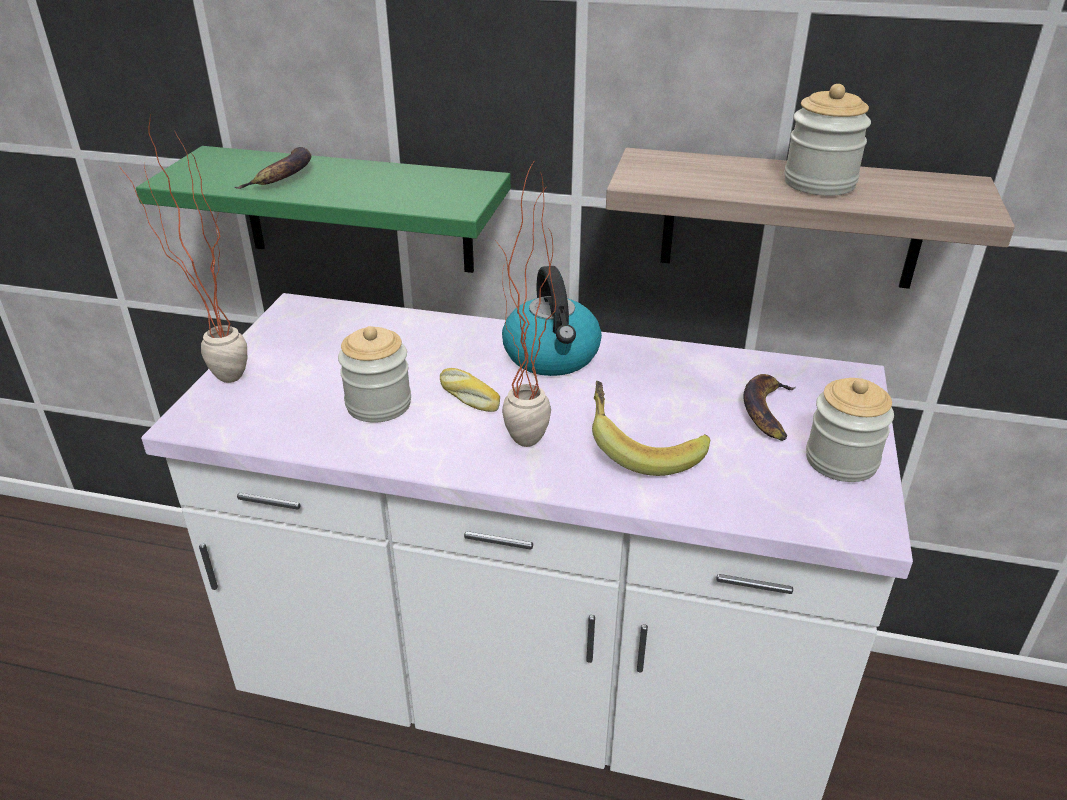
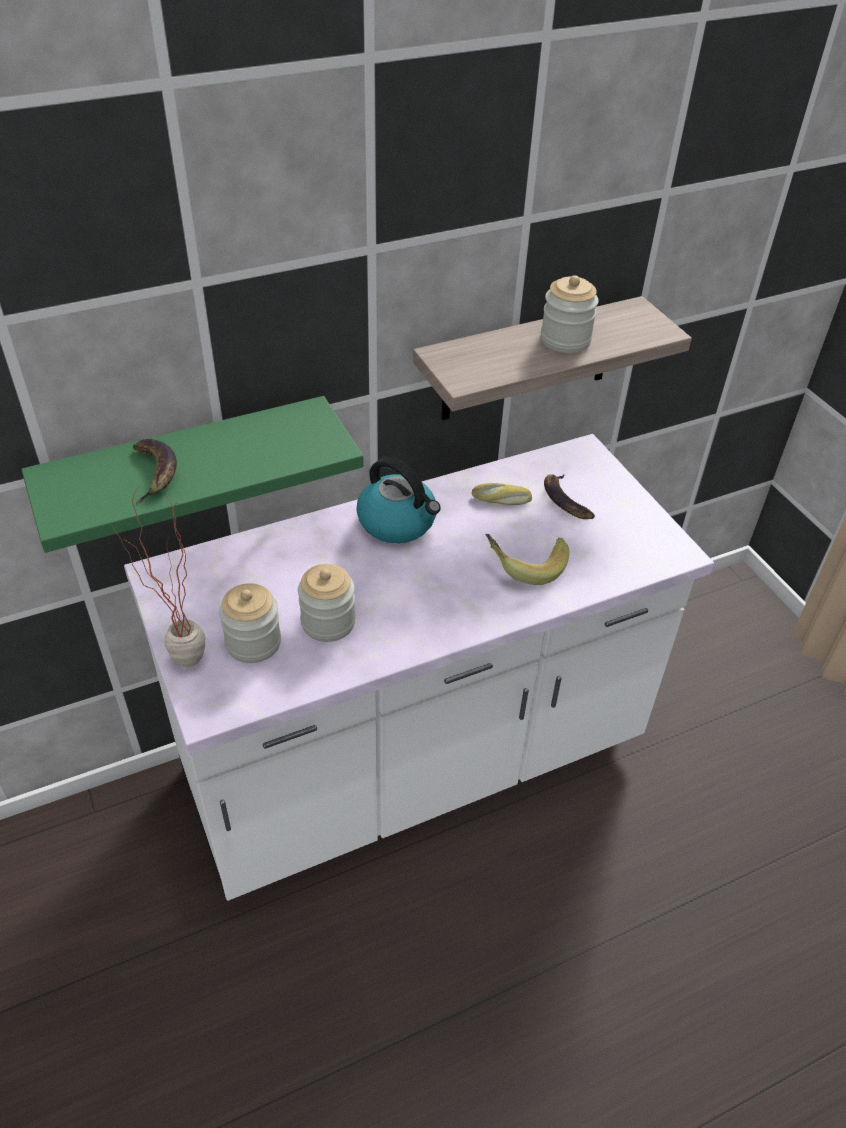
camera: 40 degrees left, 10 degrees up
(467, 397) = (380, 584): bread -> bread (501, 500)
(525, 450) = (461, 604): potted plant -> none
(841, 460) = (631, 516): jar -> jar (253, 643)

